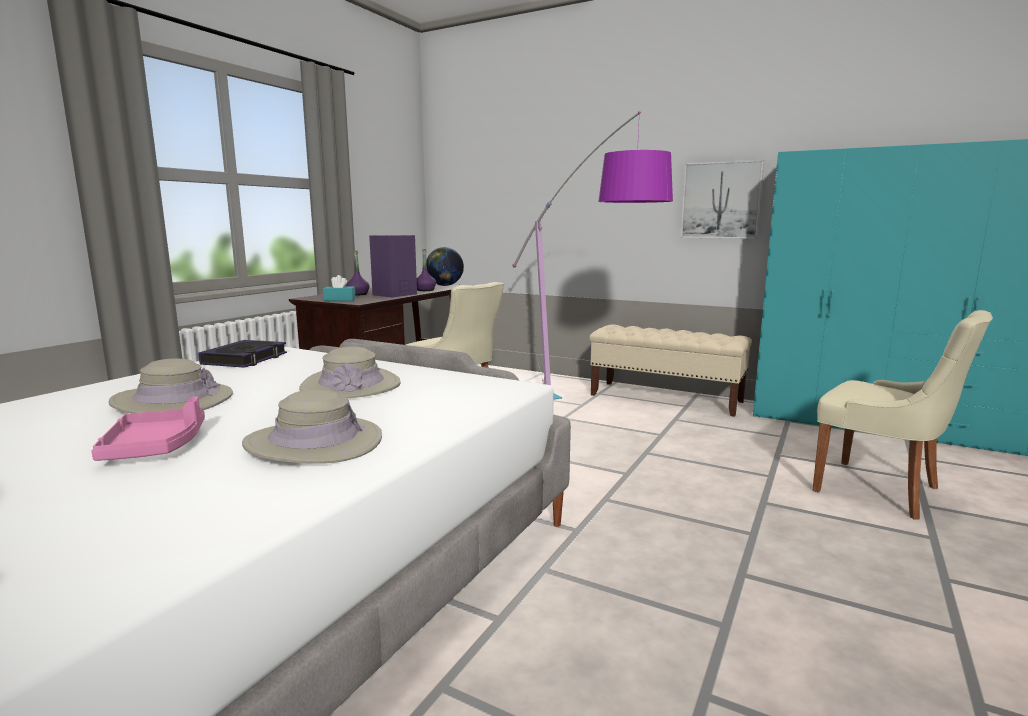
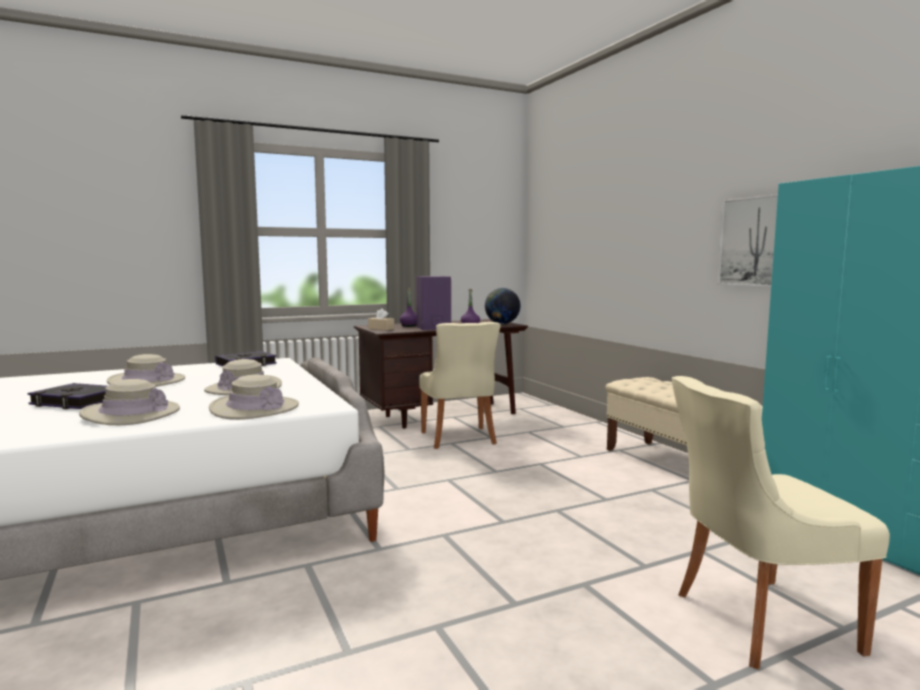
camera: 35 degrees right, 5 degrees down
(156, 447) = (76, 402): pink tray -> book
(339, 299) = (381, 328): turquoise tissue box -> beige tissue box
(450, 404) = (254, 408): none -> beige hat
(580, 417) = (556, 467): floor lamp -> none
(881, 490) = (757, 621): beige chair -> beige chair turned 90 degrees clockwise

